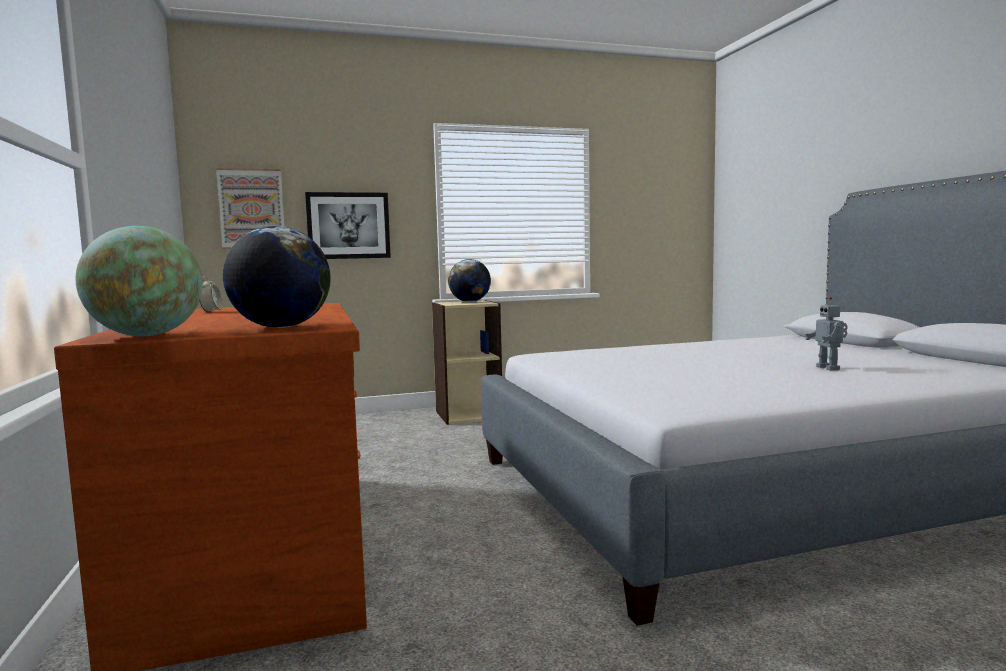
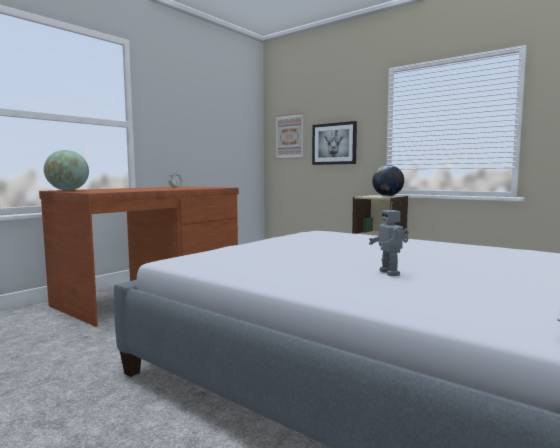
camera: 55 degrees right, 0 degrees up
(281, 327) = (98, 191): globe -> none
(829, 368) = (390, 273): toy robot -> toy robot turned 60 degrees counterclockwise

